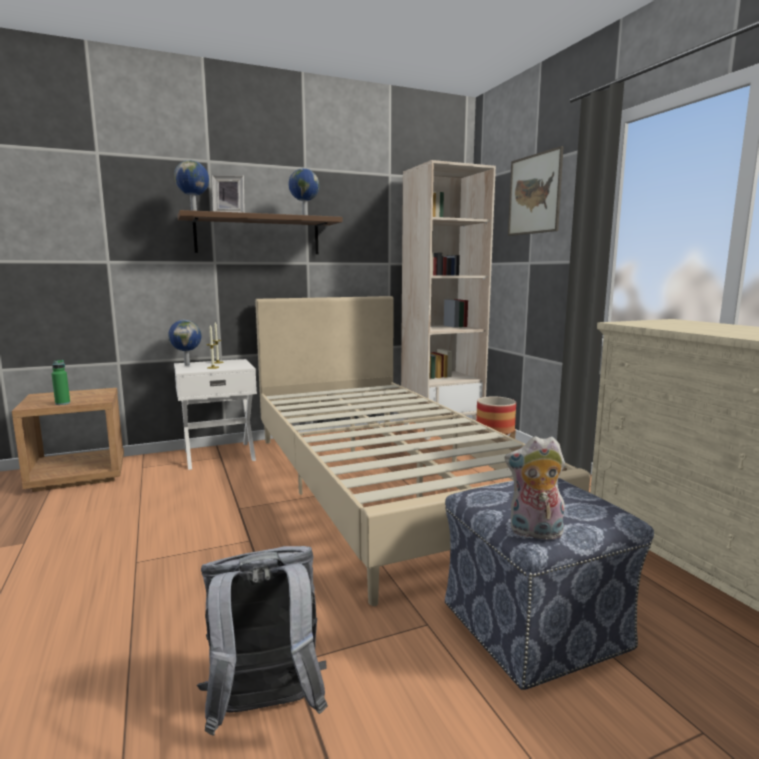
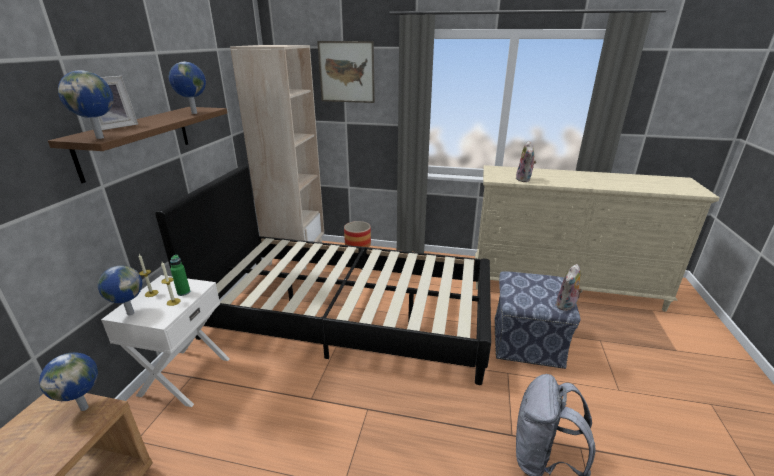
camera: 55 degrees left, 15 degrees up
(62, 403) = (67, 446): green bottle -> green bottle (183, 292)
(100, 397) = (85, 407): none -> globe
(382, 483) = (348, 317): beige bed -> black bed
(682, 328) = (524, 179): none -> plush toy

